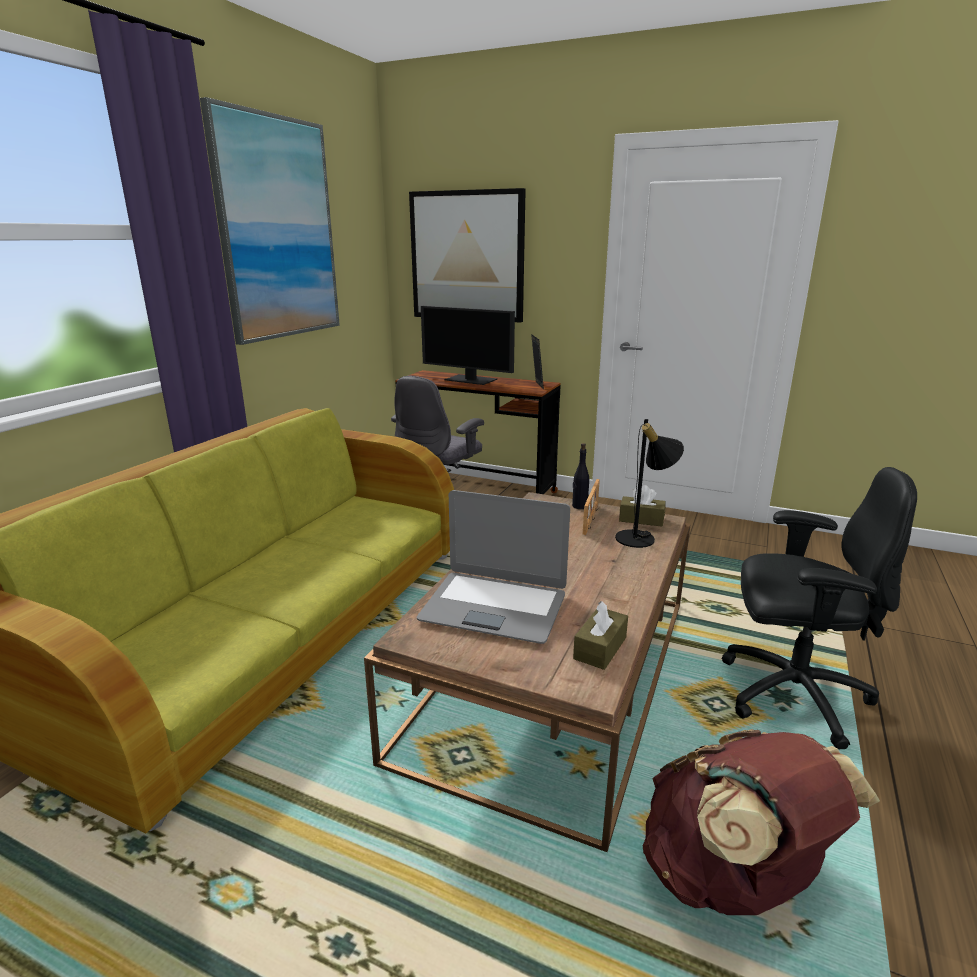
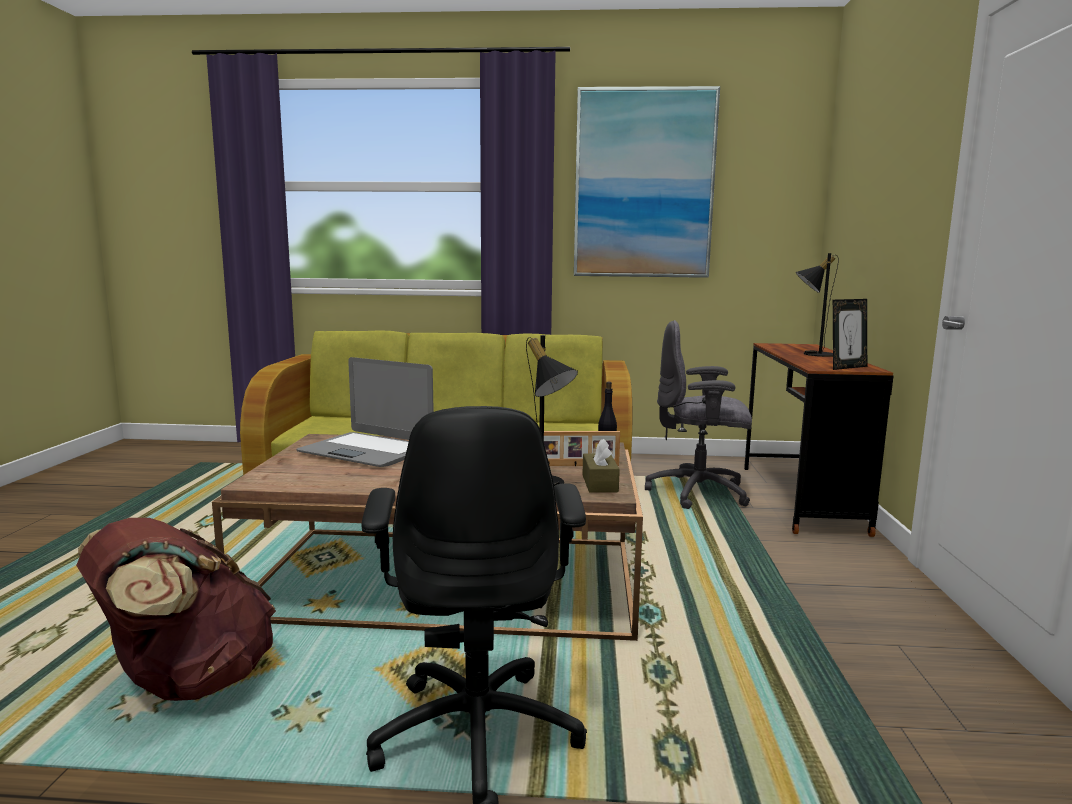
camera: 70 degrees right, 10 degrees down
(467, 256) = (862, 205): picture -> none
(471, 380) = (813, 354): monitor -> black table lamp
(494, 607) = (367, 451): laptop -> laptop turned 60 degrees counterclockwise
(600, 648) = (310, 481): brown tissue box -> none

